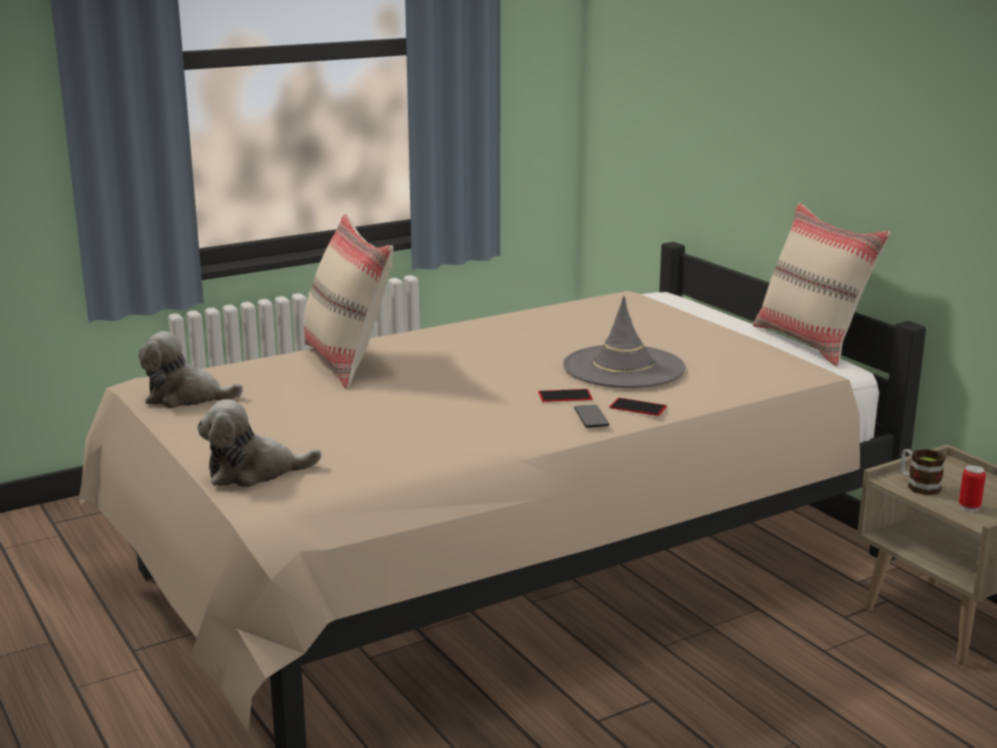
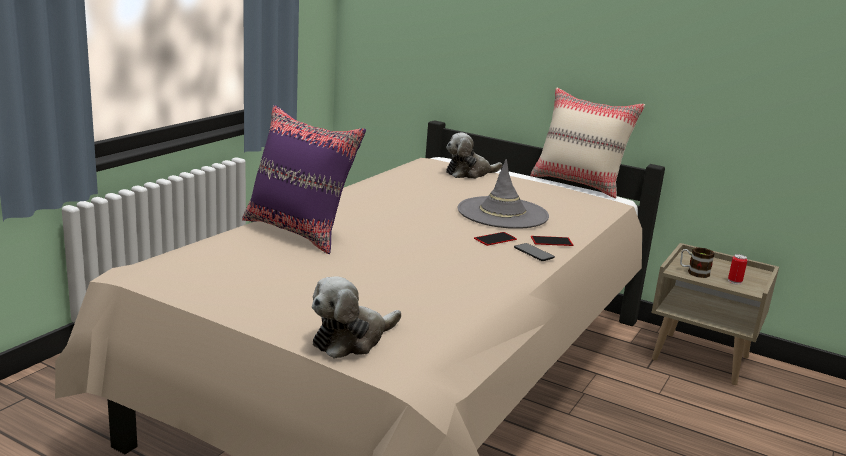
camera: 30 degrees left, 0 degrees up
(186, 397) = (198, 280): plush toy -> plush toy (469, 173)
(348, 362) = (299, 232): beige pillow -> purple pillow

